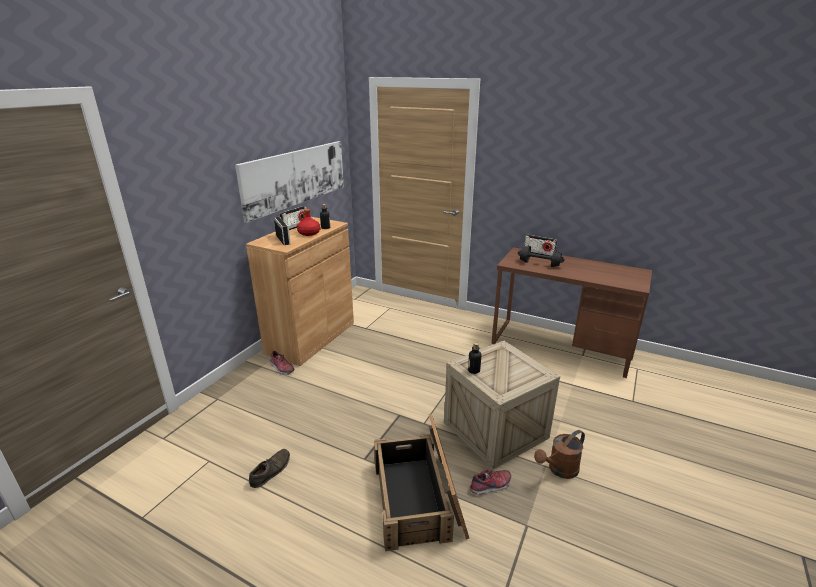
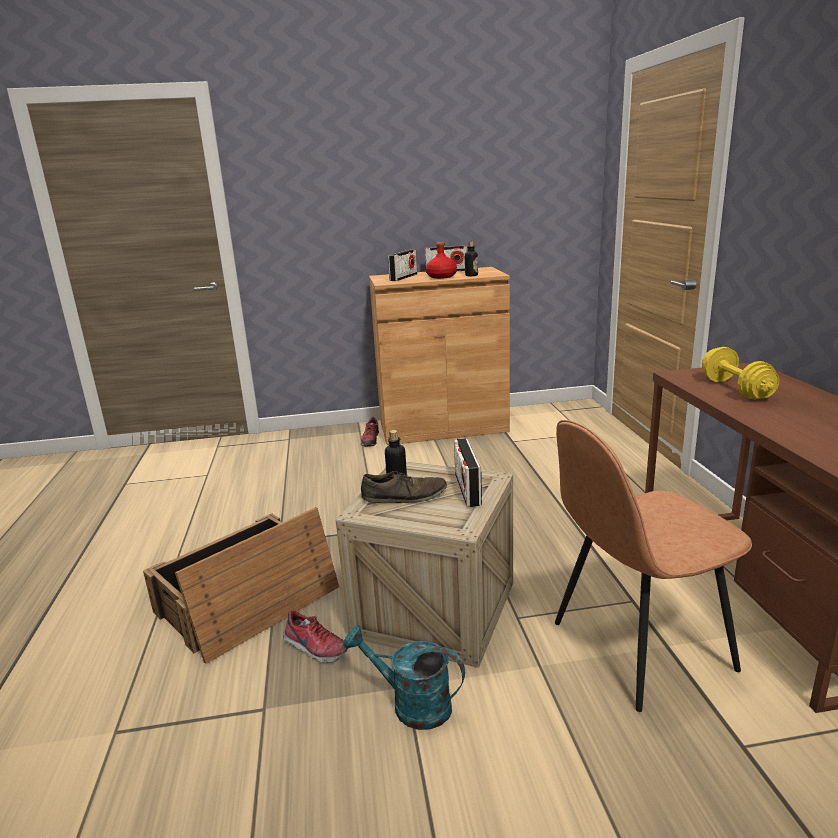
camera: 55 degrees right, 5 degrees down
(271, 471) = (218, 504): brown shoe -> brown shoe (404, 496)
(296, 177) = (476, 208): picture -> none
(539, 254) = (780, 379): radio -> radio (467, 489)
(539, 264) = (735, 389): black dumbbell -> yellow dumbbell
(559, 470) = (411, 704): brown watering can -> turquoise watering can
(568, 391) = (637, 647): none -> brown chair

